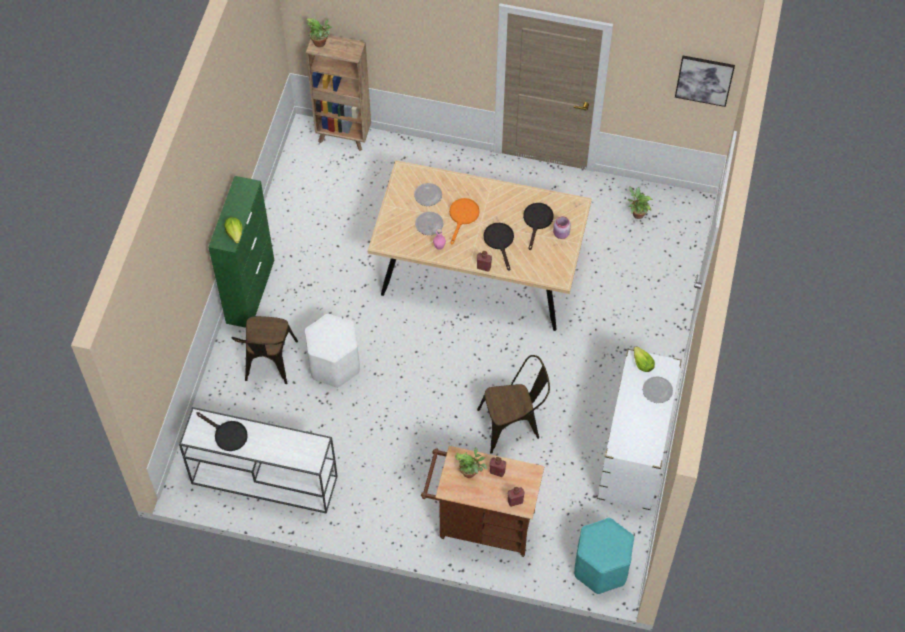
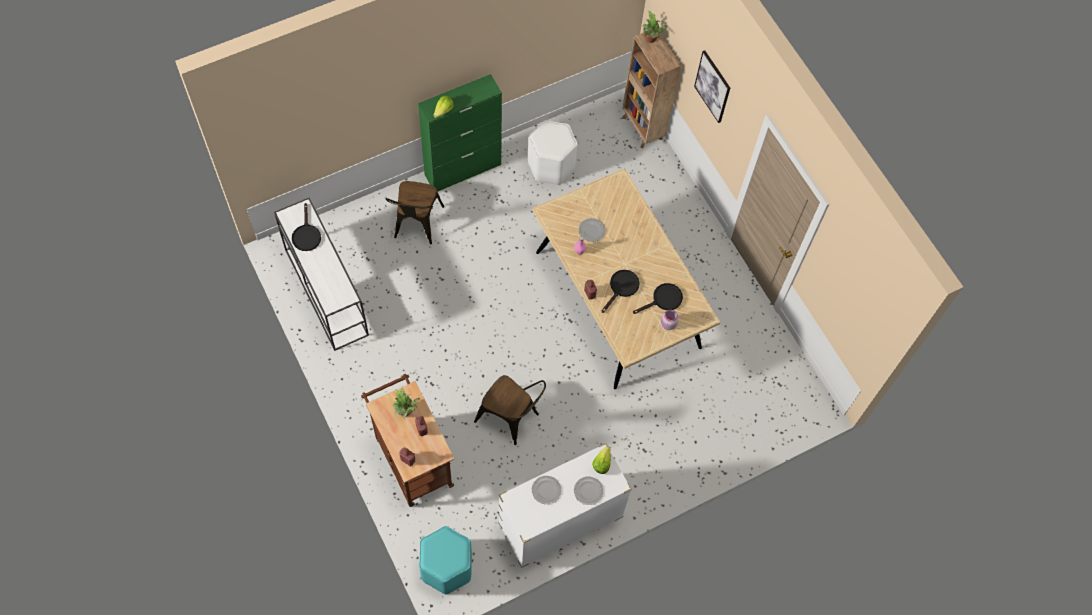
camera: 45 degrees right, 5 degrees up
(268, 364) = (416, 225): brown chair -> brown chair turned 45 degrees counterclockwise
(334, 364) = (453, 265): white stool -> white stool (551, 166)
(427, 195) = (615, 211): plate -> plate (546, 490)
(463, 216) = (619, 247): orange frying pan -> none
(636, 213) = (769, 370): potted plant -> none
(704, 80) = (868, 313): picture -> picture (713, 86)

